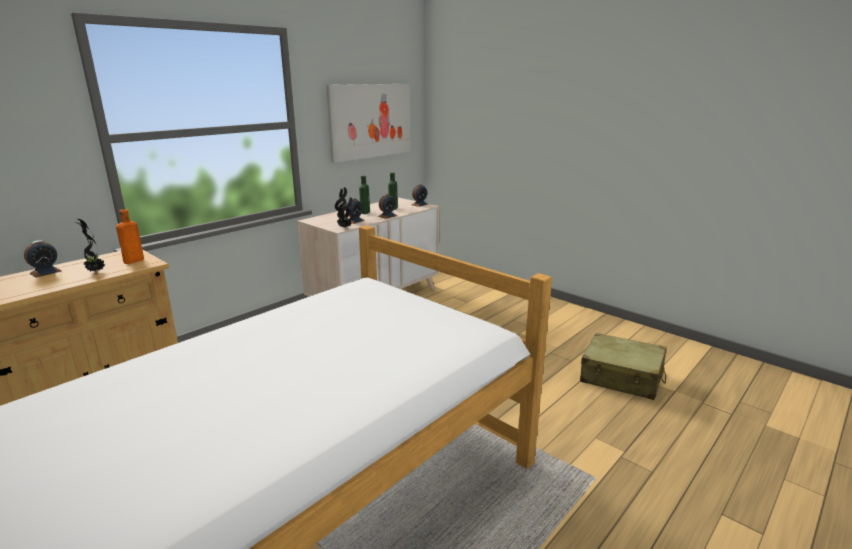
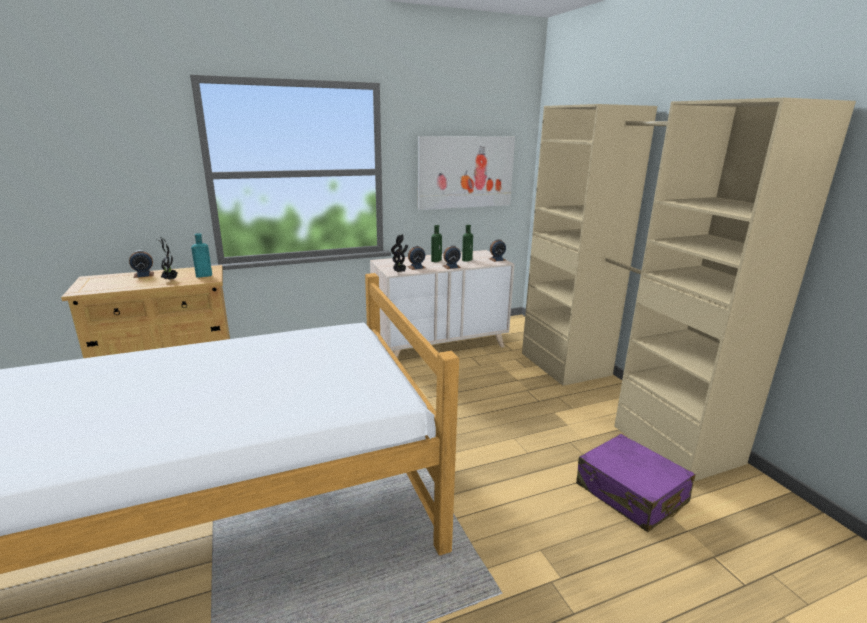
camera: 25 degrees right, 0 degrees up
(132, 261) = (202, 276): orange bottle -> turquoise bottle
(555, 311) = (614, 399): none -> beige wardrobe
(621, 377) = (630, 493): beige suitcase -> purple suitcase

